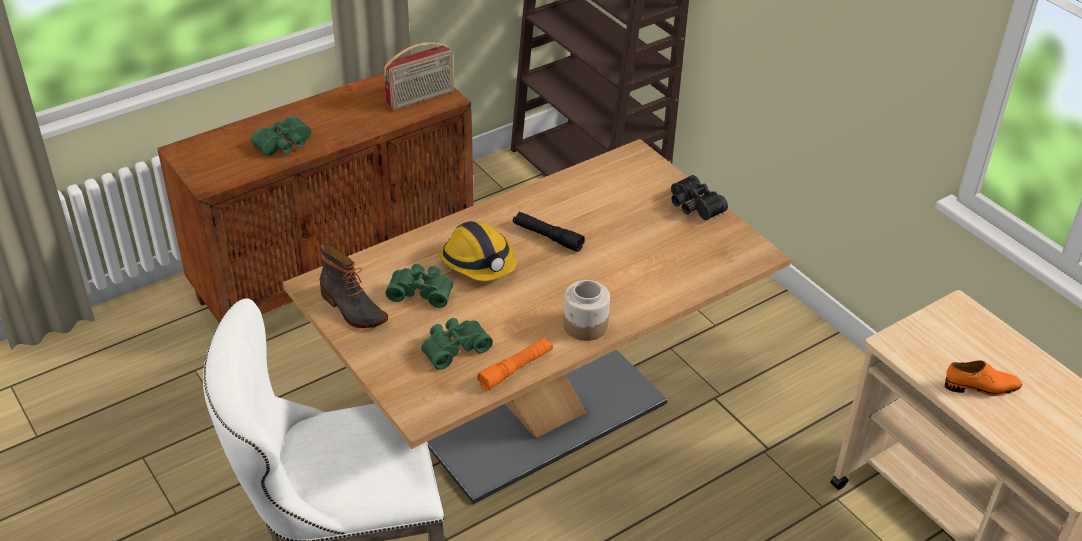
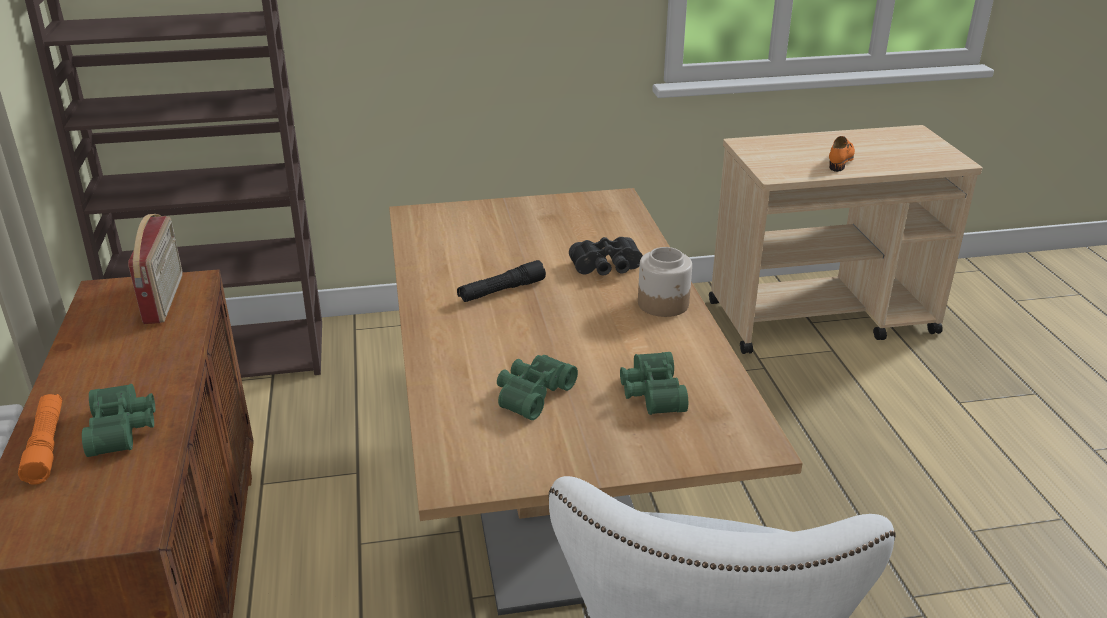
camera: 65 degrees left, 10 degrees down
(352, 309) = (526, 456): boot -> none
(479, 262) = (510, 342): hard hat -> none
(516, 369) = (709, 360): orange flashlight -> orange flashlight (46, 446)
(693, 206) = (523, 208): black binoculars -> black binoculars (607, 268)

